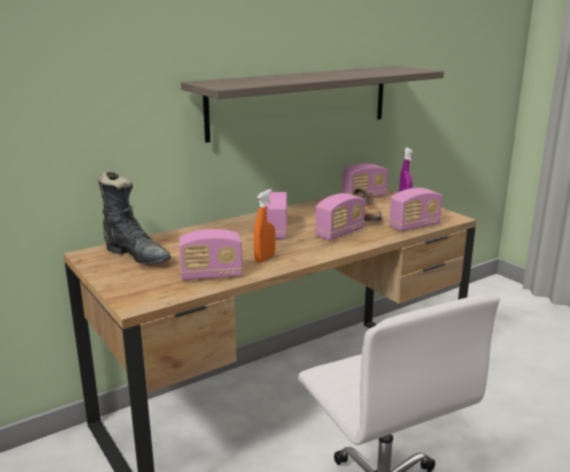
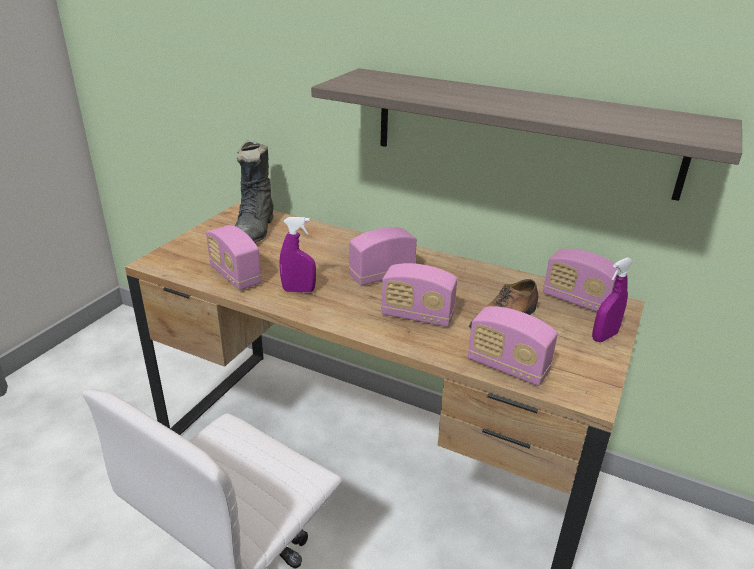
camera: 60 degrees right, 10 degrees up
(265, 258) = (298, 290): orange spray bottle -> purple spray bottle

